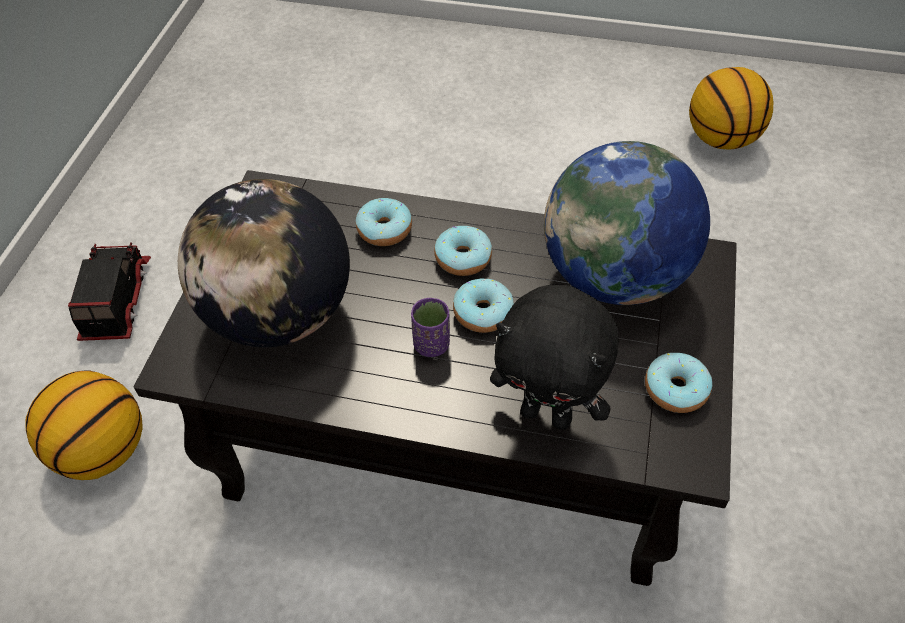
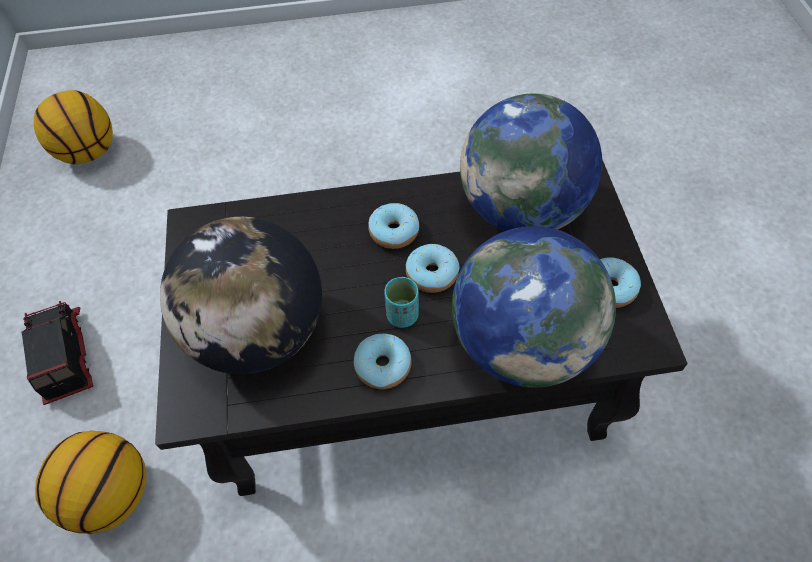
camera: 20 degrees left, 5 degrees up
(384, 230) = (316, 227): donut -> donut (383, 366)
(431, 344) = (402, 315): purple cup -> turquoise cup
(547, 414) = (522, 342): black plush toy -> globe
(721, 139) = (513, 68): basketball -> basketball (89, 152)

